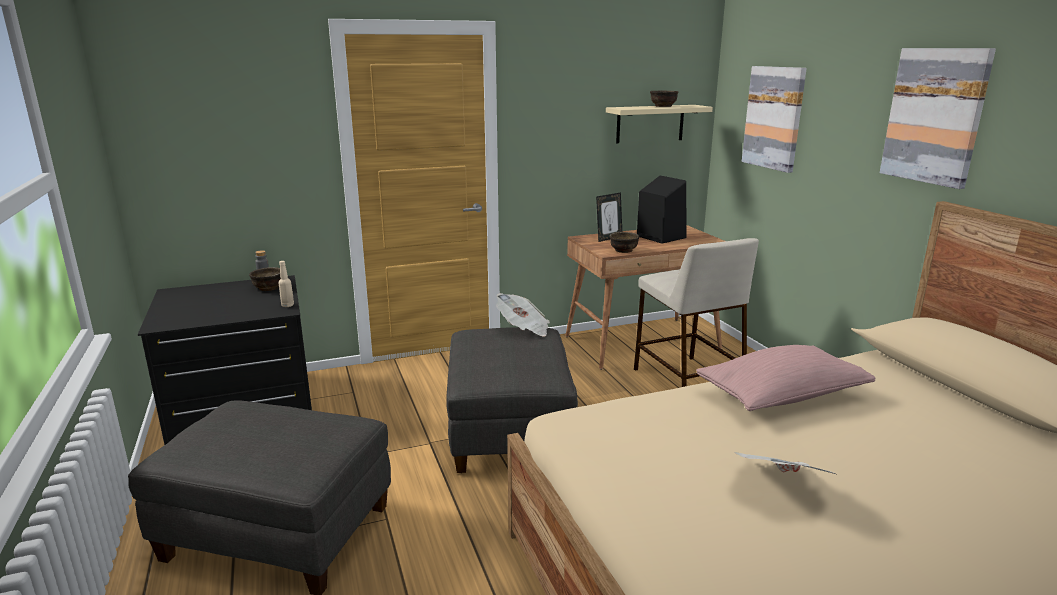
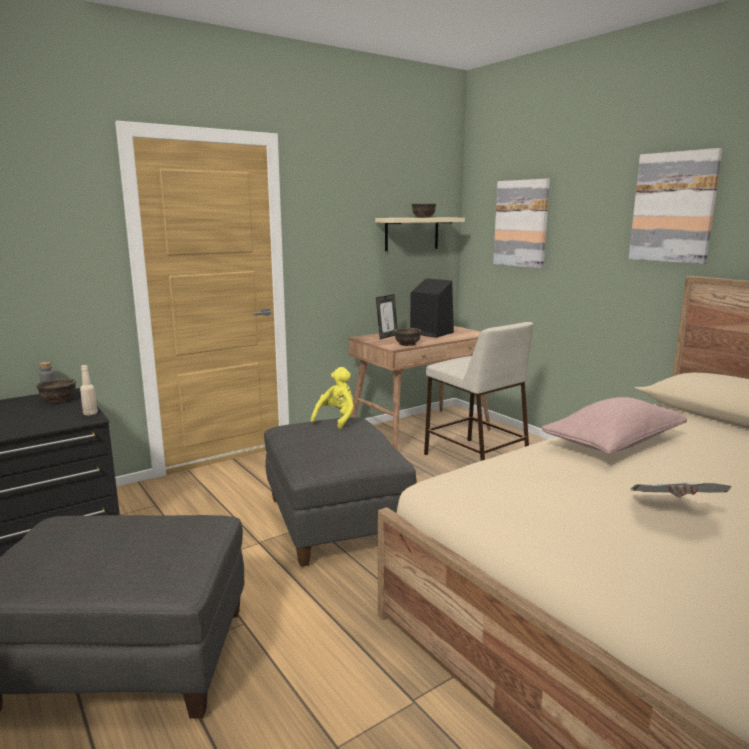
camera: 15 degrees left, 5 degrees down
(523, 328) = (336, 419): newspaper -> yellow plush toy

